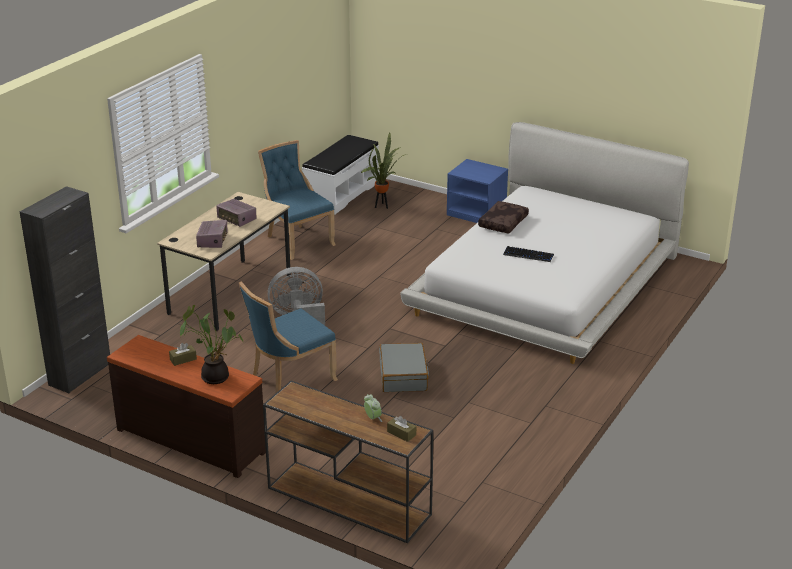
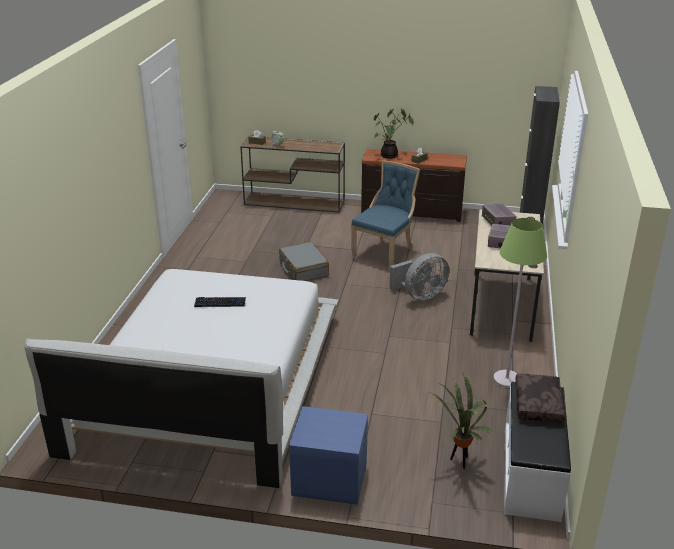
camera: 160 degrees right, 0 degrees up
(297, 240) = (507, 379): blue chair -> green floor lamp
(502, 222) = (260, 338): brown pillow -> brown pillow (539, 405)

